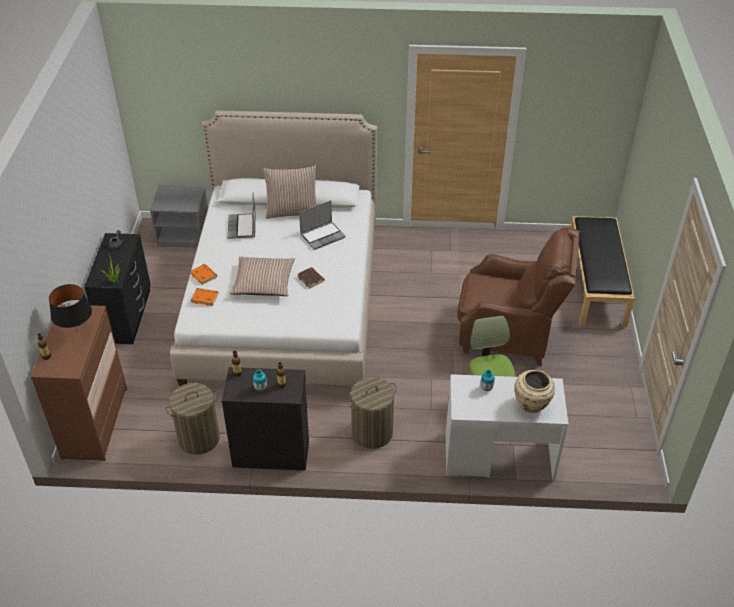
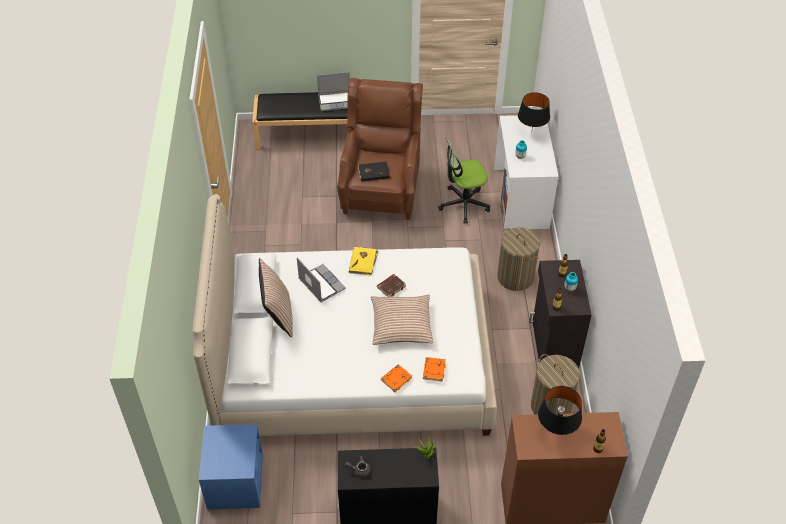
camera: 95 degrees left, 5 degrees up
(184, 234) = (234, 481): grey nightstand -> blue nightstand
(242, 227) = (309, 357): laptop -> laptop (336, 101)
(345, 263) = (363, 262): none -> yellow book
(486, 288) = (373, 172): none -> black book
(532, 405) = (531, 132): beige vase -> black table lamp

